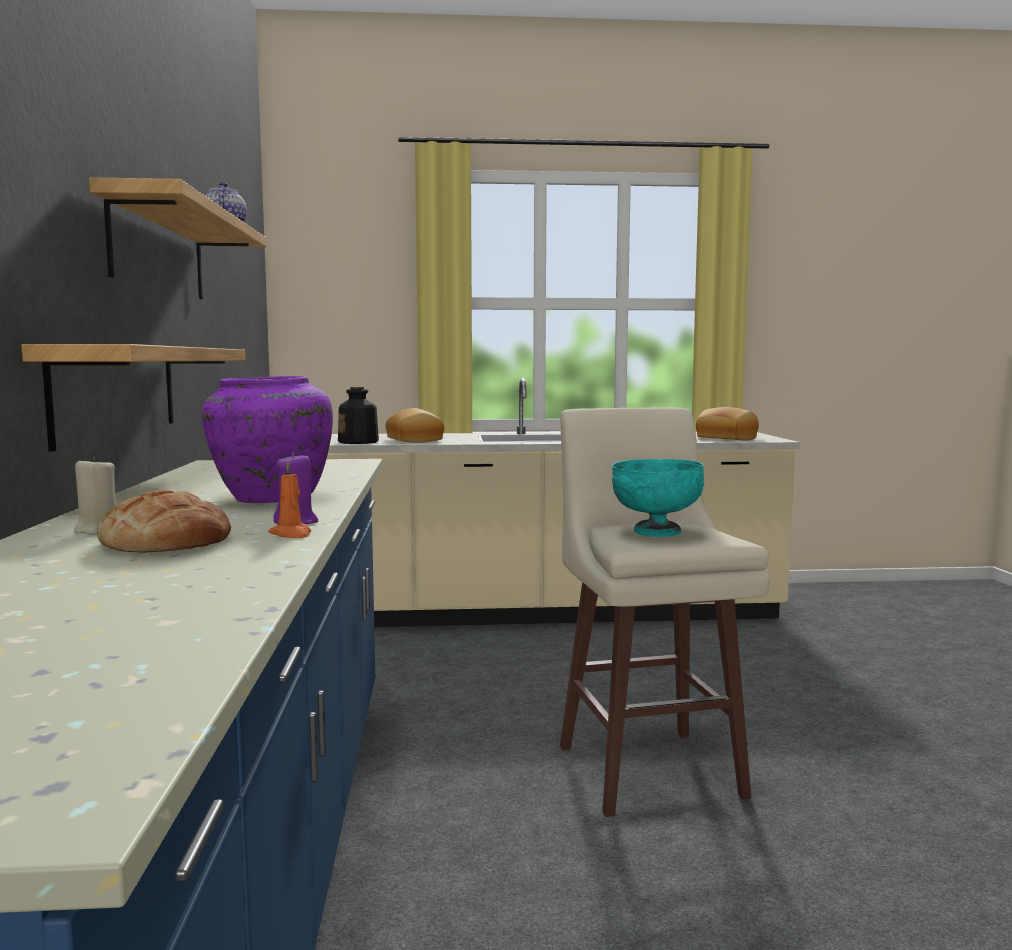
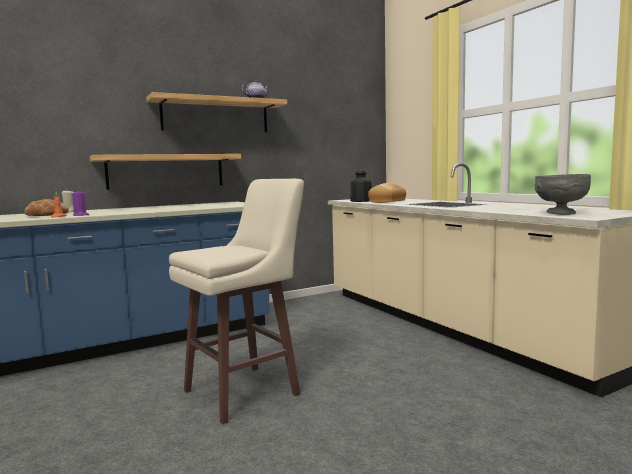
camera: 65 degrees right, 0 degrees up
(270, 498) = (135, 210): purple vase -> none
(656, 532) = (216, 249): turquoise bowl -> none
(726, 438) = (560, 213): bread -> grey bowl

